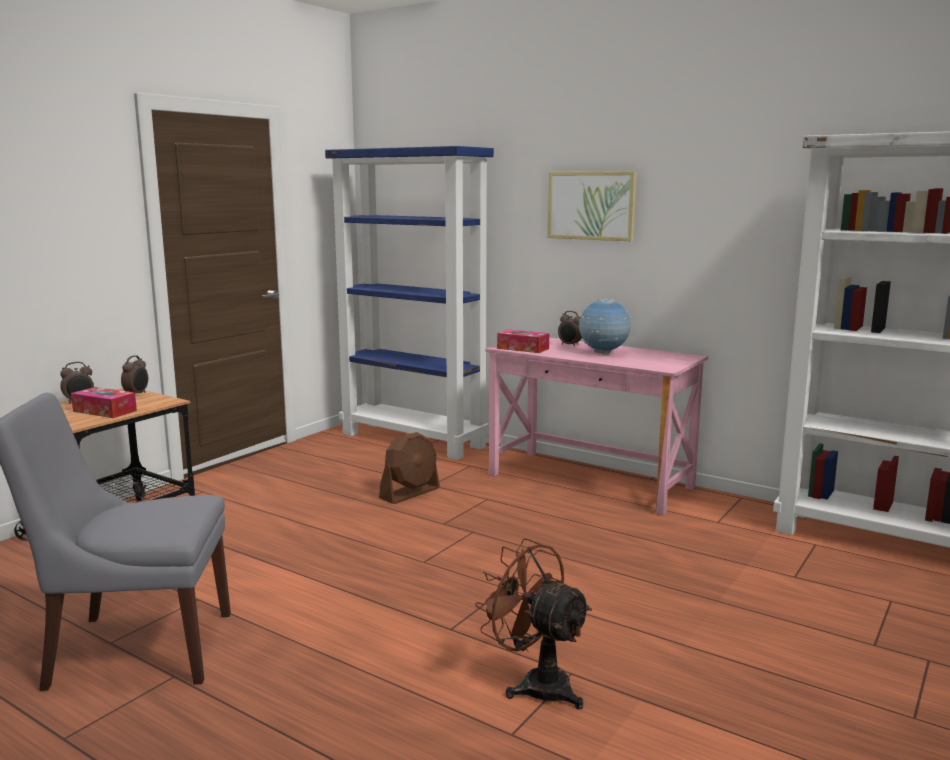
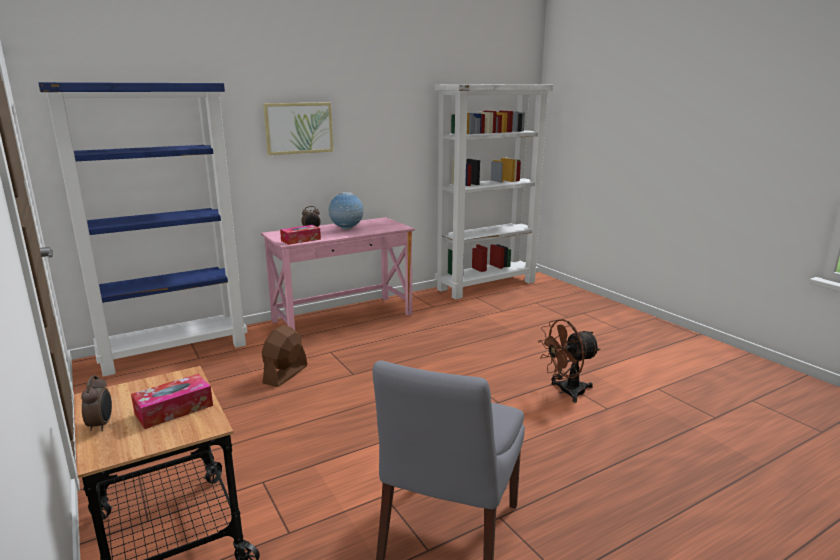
camera: 65 degrees left, 5 degrees up
(137, 394) = (125, 390): alarm clock -> none
(410, 493) = (285, 374): brown fan -> brown fan turned 135 degrees counterclockwise

